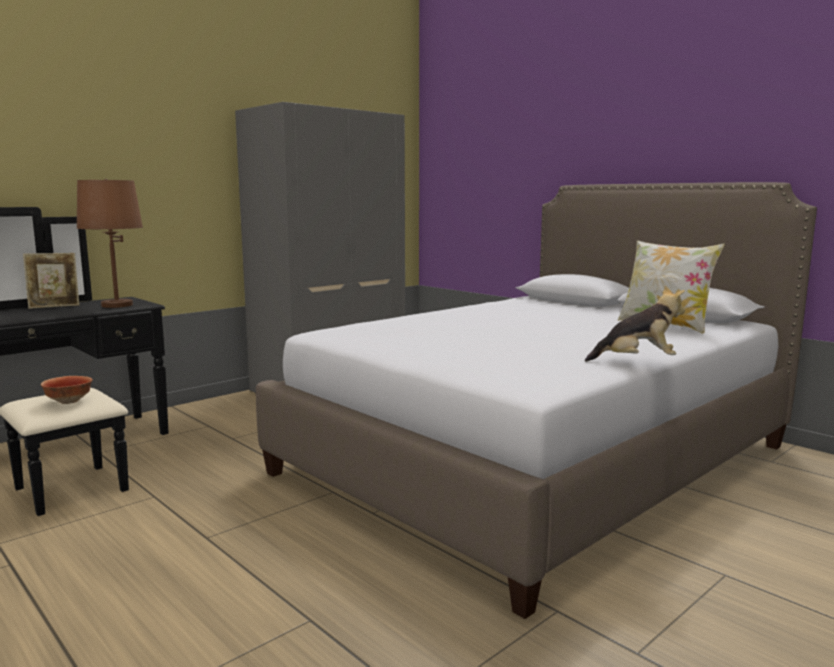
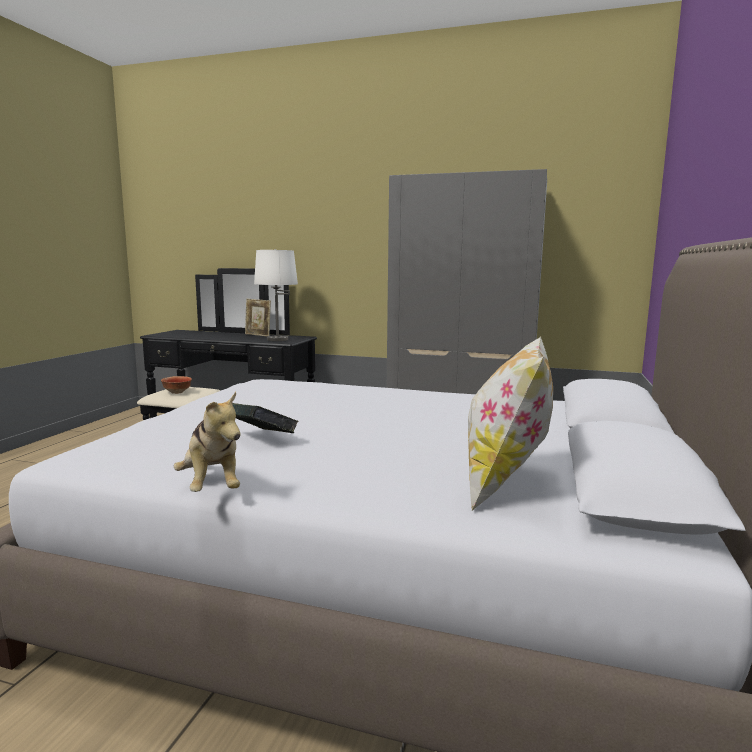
camera: 60 degrees right, 0 degrees up
(117, 305) = (277, 339): brown table lamp -> white table lamp
(538, 346) = (262, 439): none -> book

